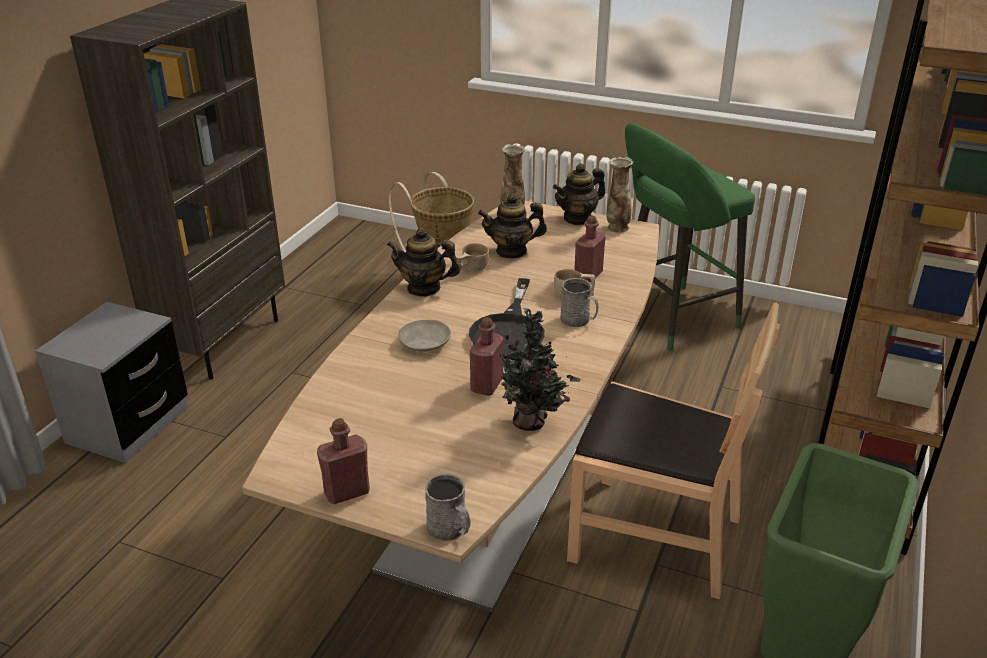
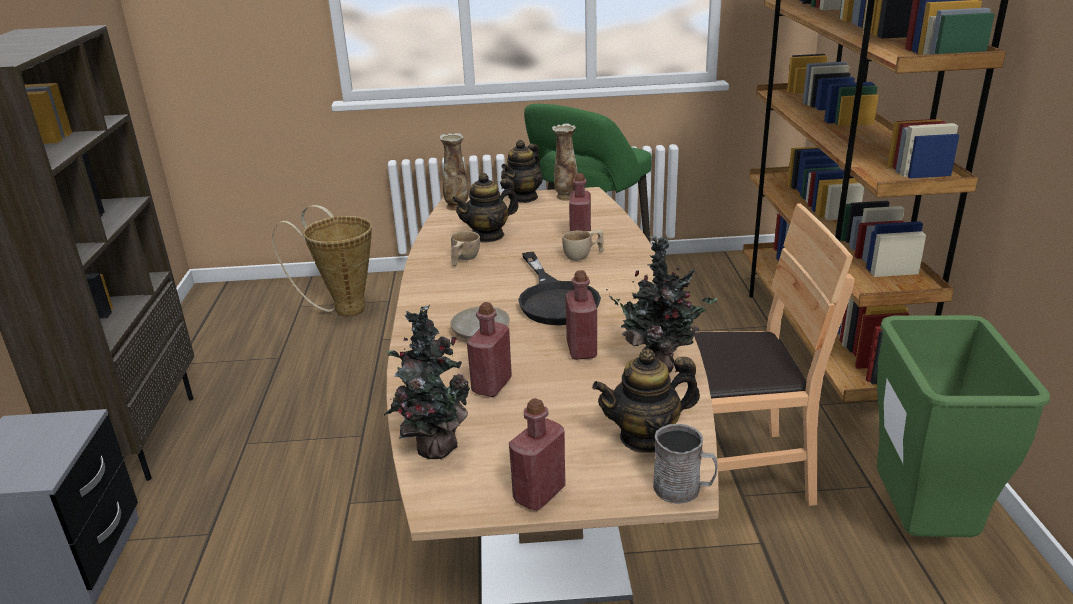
camera: 25 degrees left, 5 degrees down
(307, 429) = (432, 448): none -> potted plant
(391, 393) = (492, 385): none -> red bottle
(424, 288) = (431, 286): teapot -> teapot (645, 437)
(579, 320) = (610, 274): grey mug -> none

